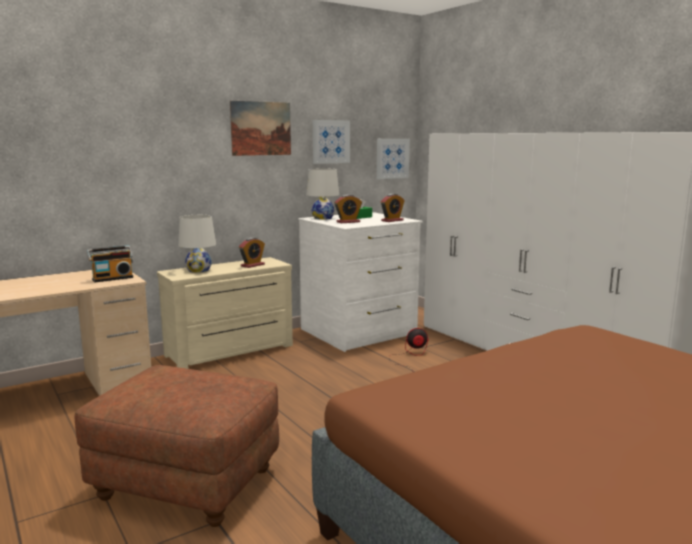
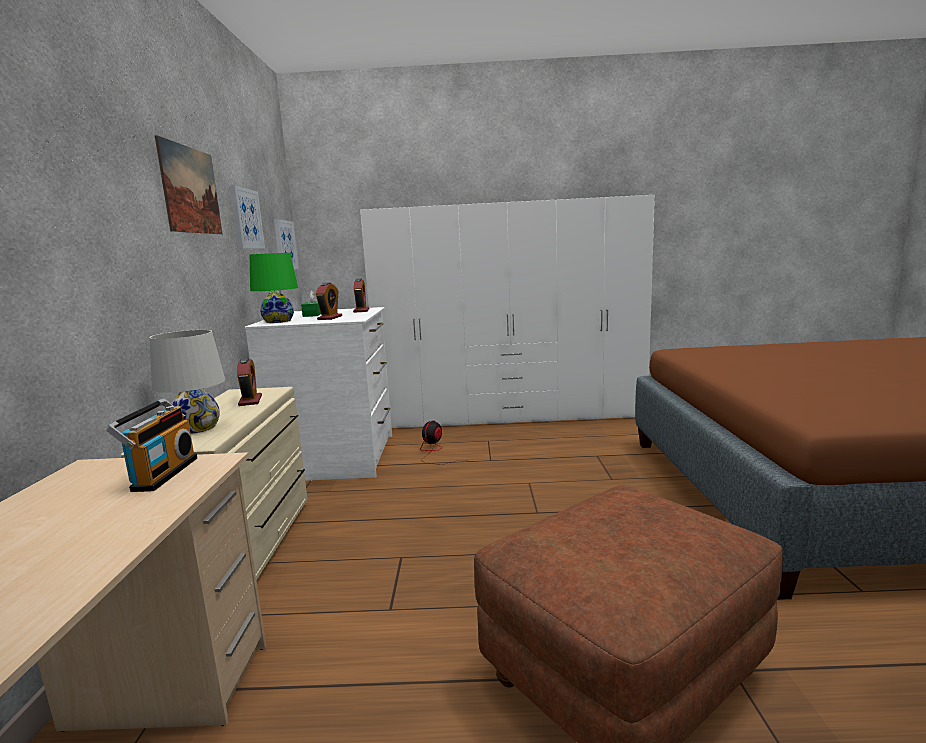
camera: 55 degrees left, 0 degrees up
(323, 218) = (278, 321): white table lamp -> green table lamp

